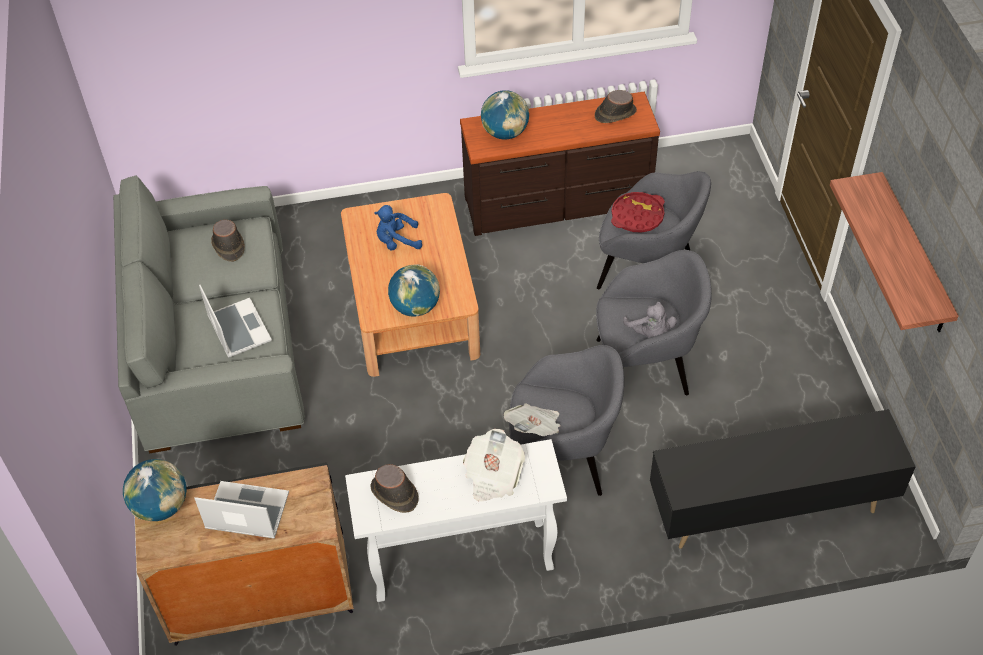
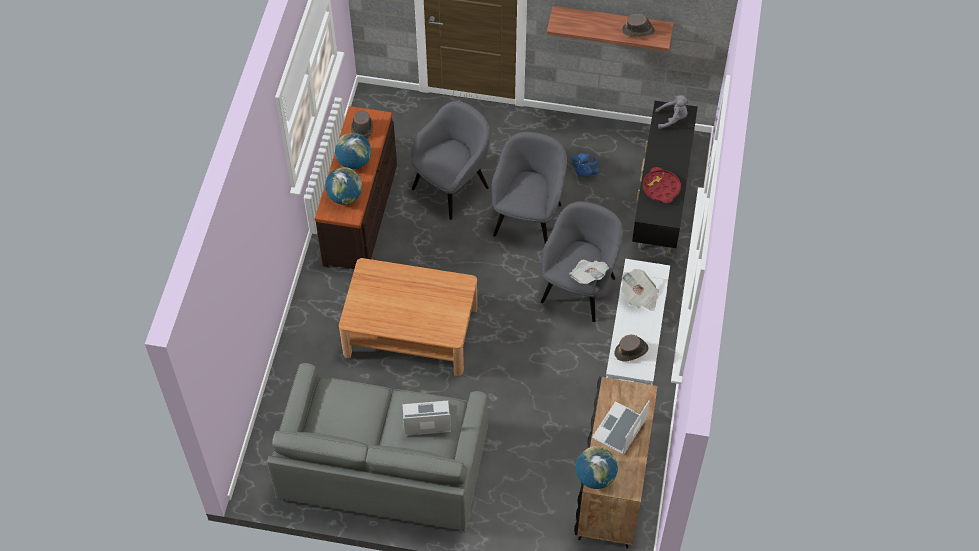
camera: 70 degrees left, 5 degrees up
(228, 246) = (341, 407): brown hat -> brown hat (638, 31)
(397, 241) = (389, 303): blue plush toy -> blue plush toy (584, 171)
(415, 307) = (455, 310): globe -> globe (354, 162)
(637, 216) = (442, 159): red tray -> red tray (661, 188)
(650, 333) = (542, 190): grey plush toy -> grey plush toy (672, 119)

